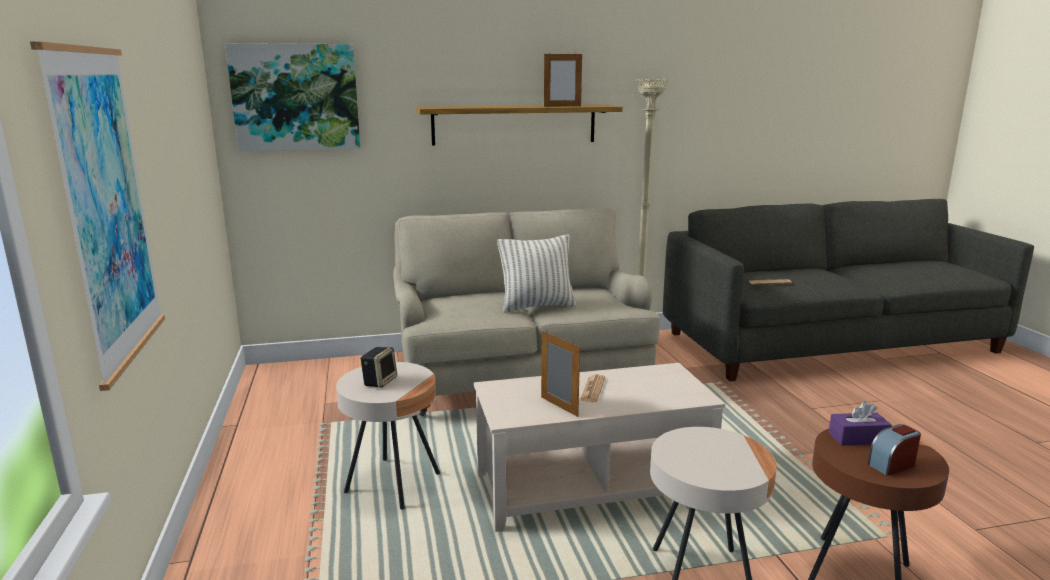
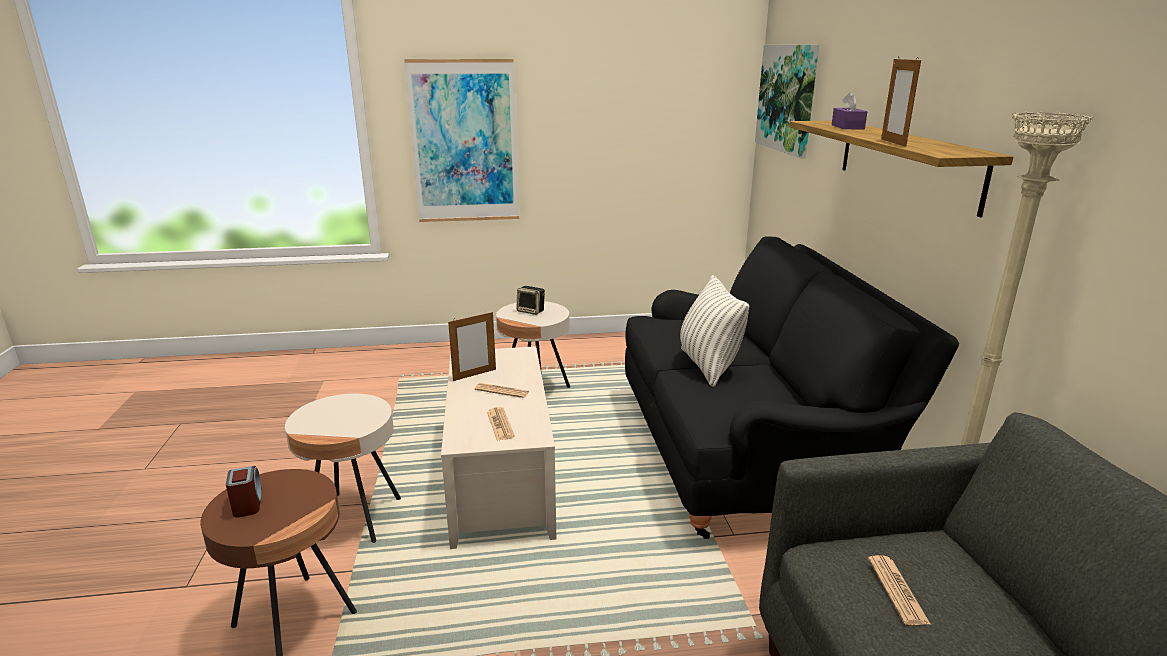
camera: 95 degrees right, 5 degrees up
(518, 374) = (748, 452): beige sofa -> black sofa
(659, 384) = (500, 424): none -> newspaper
(857, 438) = (304, 500): purple tissue box -> purple tissue box (847, 127)

